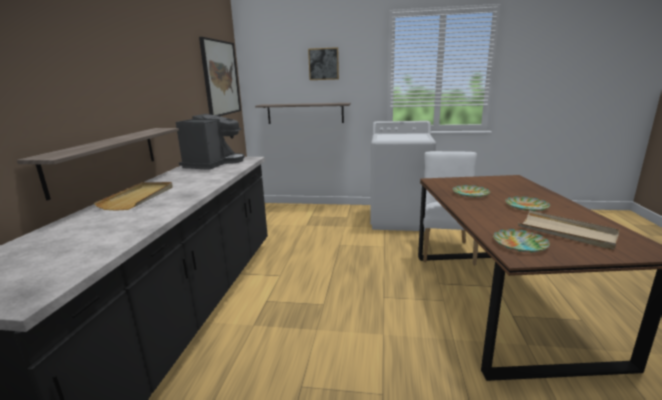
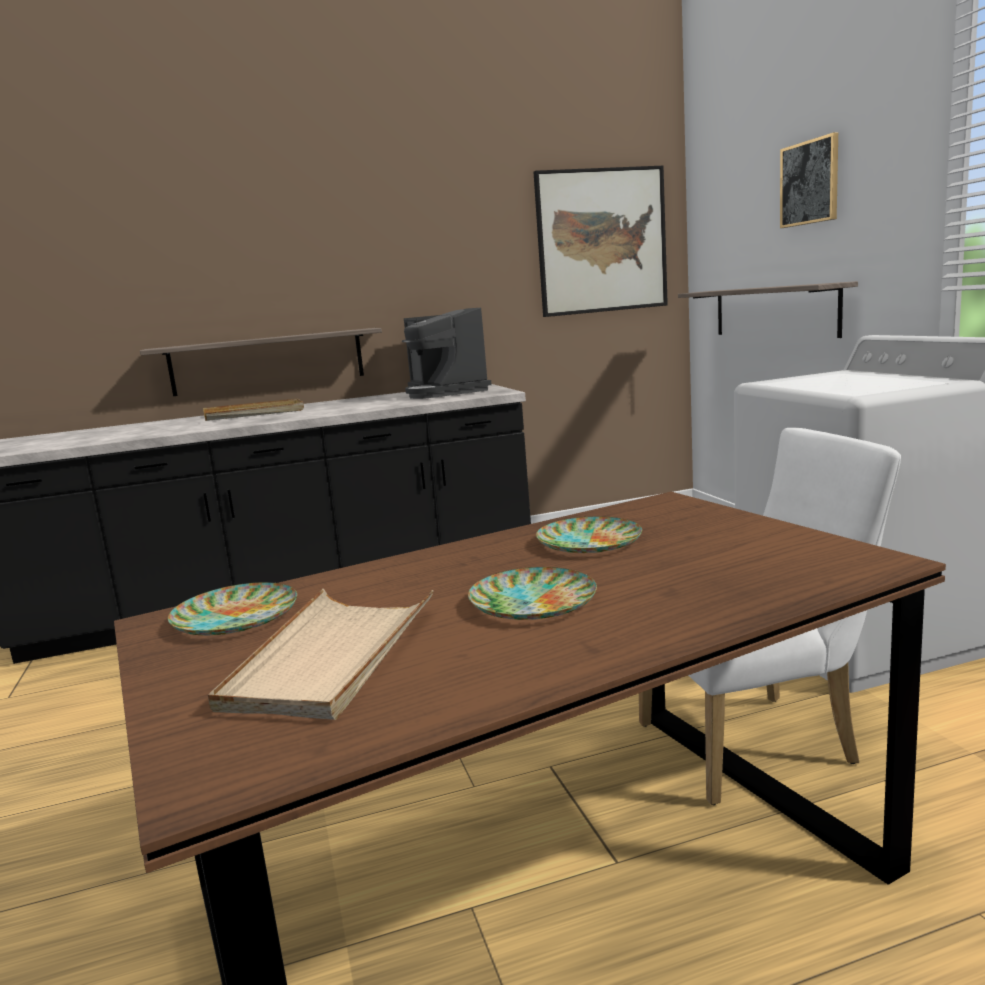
camera: 65 degrees right, 5 degrees down
(213, 163) = (446, 392): coffee machine -> coffee machine turned 75 degrees clockwise

